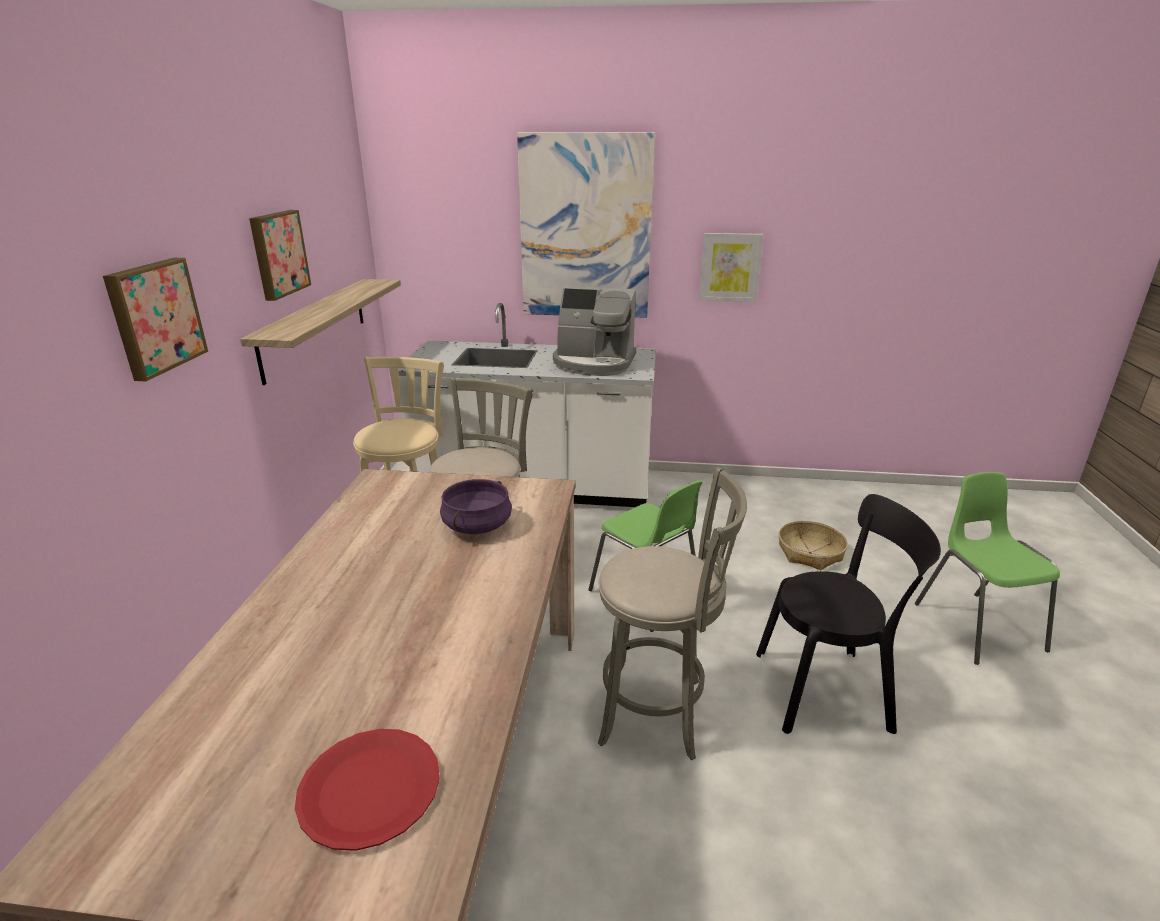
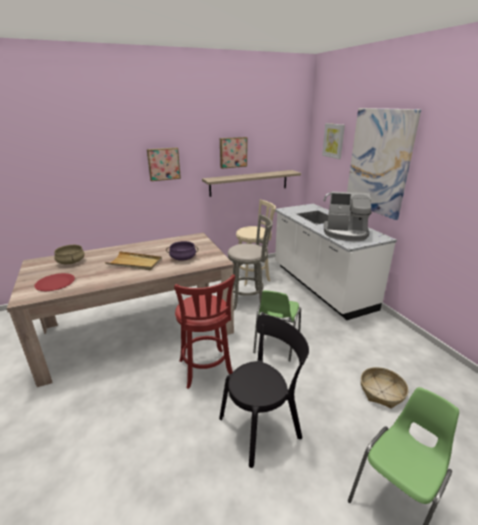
camera: 60 degrees right, 0 degrees up
(230, 730) = (71, 262): none -> beige cooking pot
(414, 598) = (134, 263): none -> beige tray
(594, 363) = (346, 233): coffee machine -> coffee machine turned 60 degrees counterclockwise
(658, 712) = (206, 370): grey stool -> red stool
(730, 267) = (449, 202): picture -> picture (333, 140)
(828, 690) = (263, 425): black chair -> black chair turned 90 degrees counterclockwise

